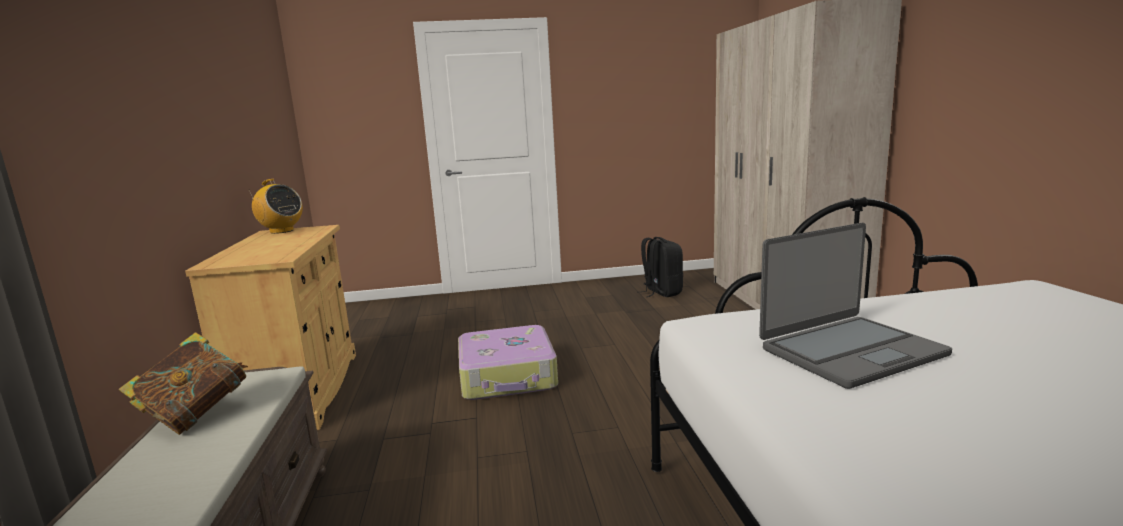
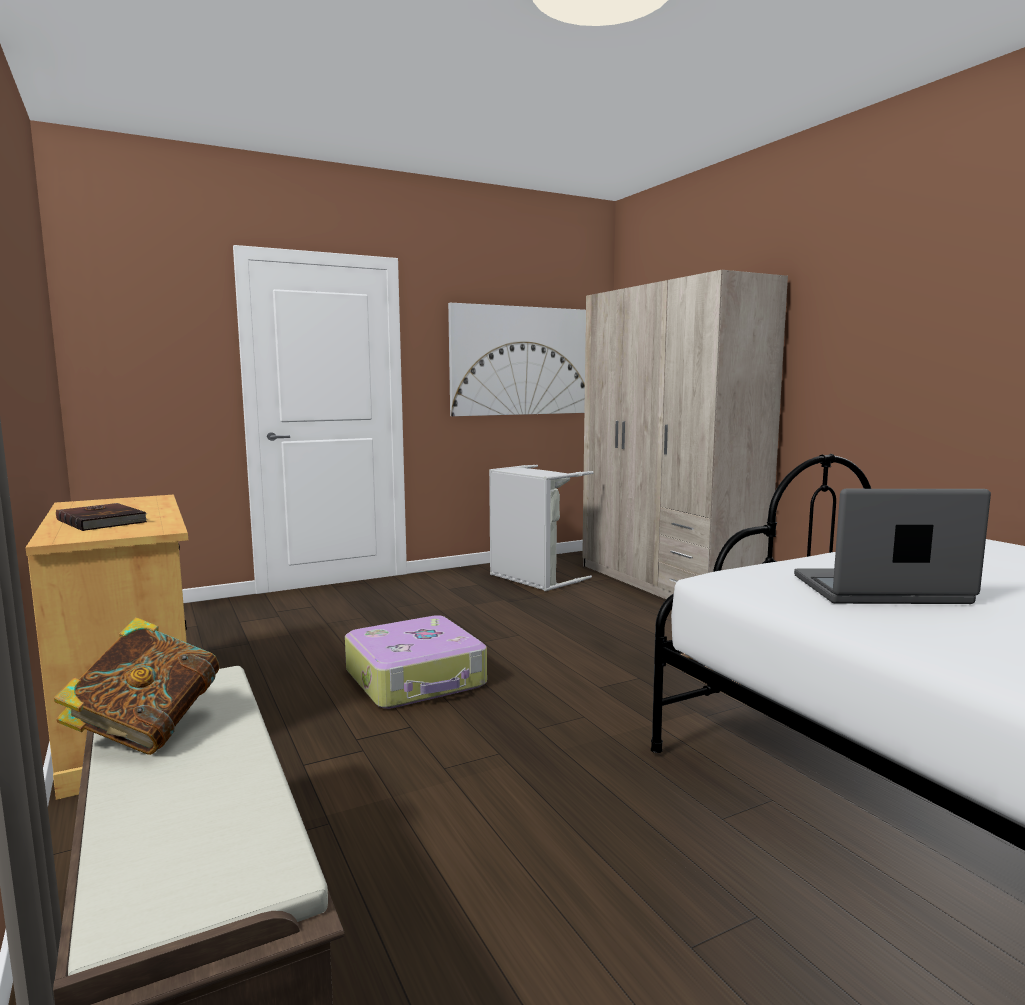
camera: 20 degrees left, 5 degrees down
(260, 248) = (103, 521): none -> brown book
(281, 231) = (95, 502): radio -> none
(661, 292) = (532, 579): black backpack -> grey laundry basket
(663, 98) = (521, 361): none -> picture
(849, 351) = (880, 590): laptop -> laptop turned 135 degrees counterclockwise

